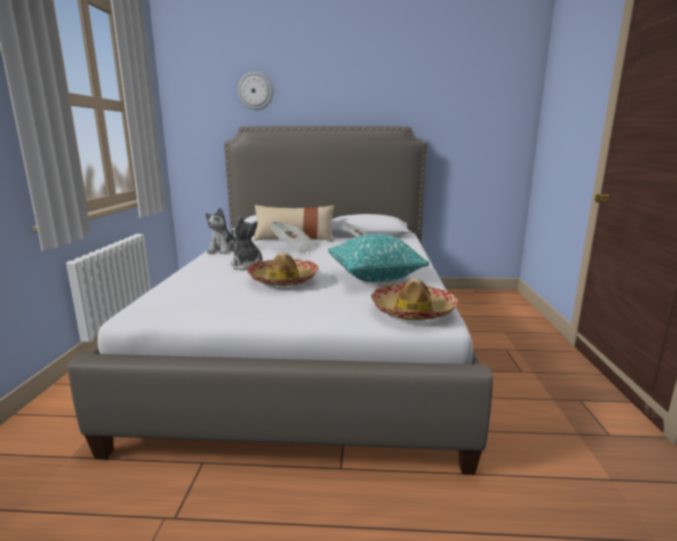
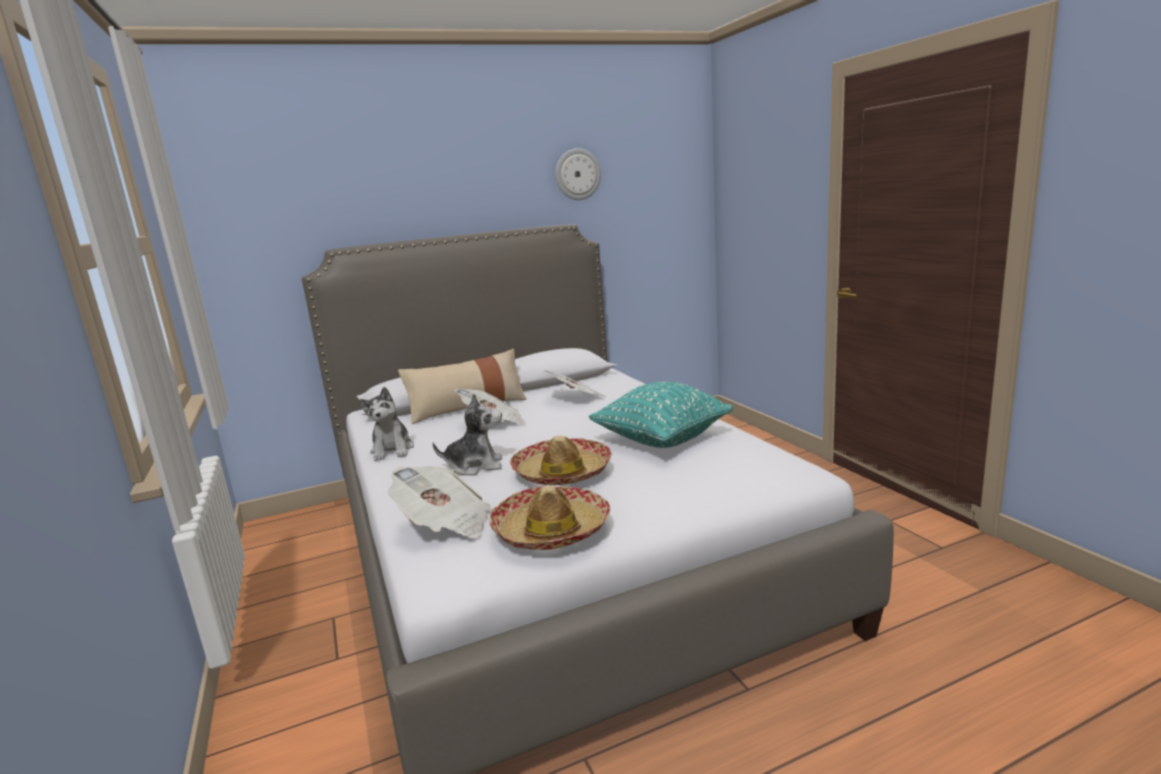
camera: 25 degrees left, 0 degrees up
(182, 287) = (445, 524): none -> newspaper
(247, 266) = (475, 466): plush toy -> plush toy turned 150 degrees clockwise
(255, 91) = (339, 191): wall clock -> wall clock (577, 174)
(413, 311) = (766, 471): hat -> hat (551, 530)

